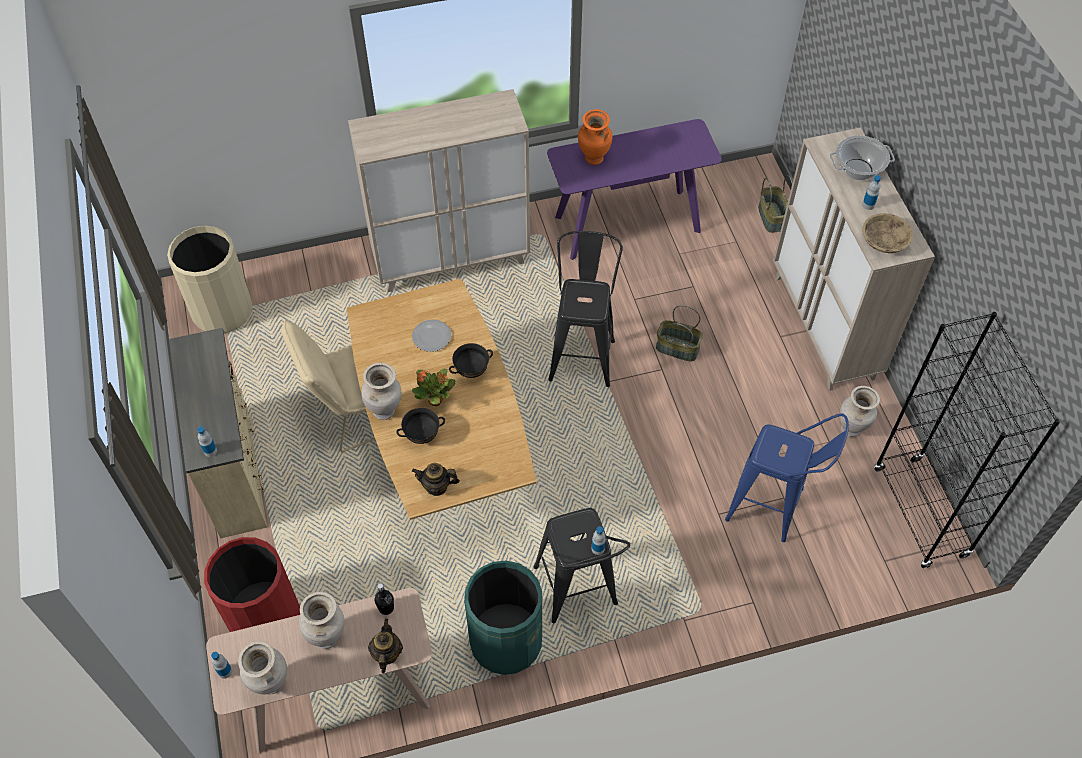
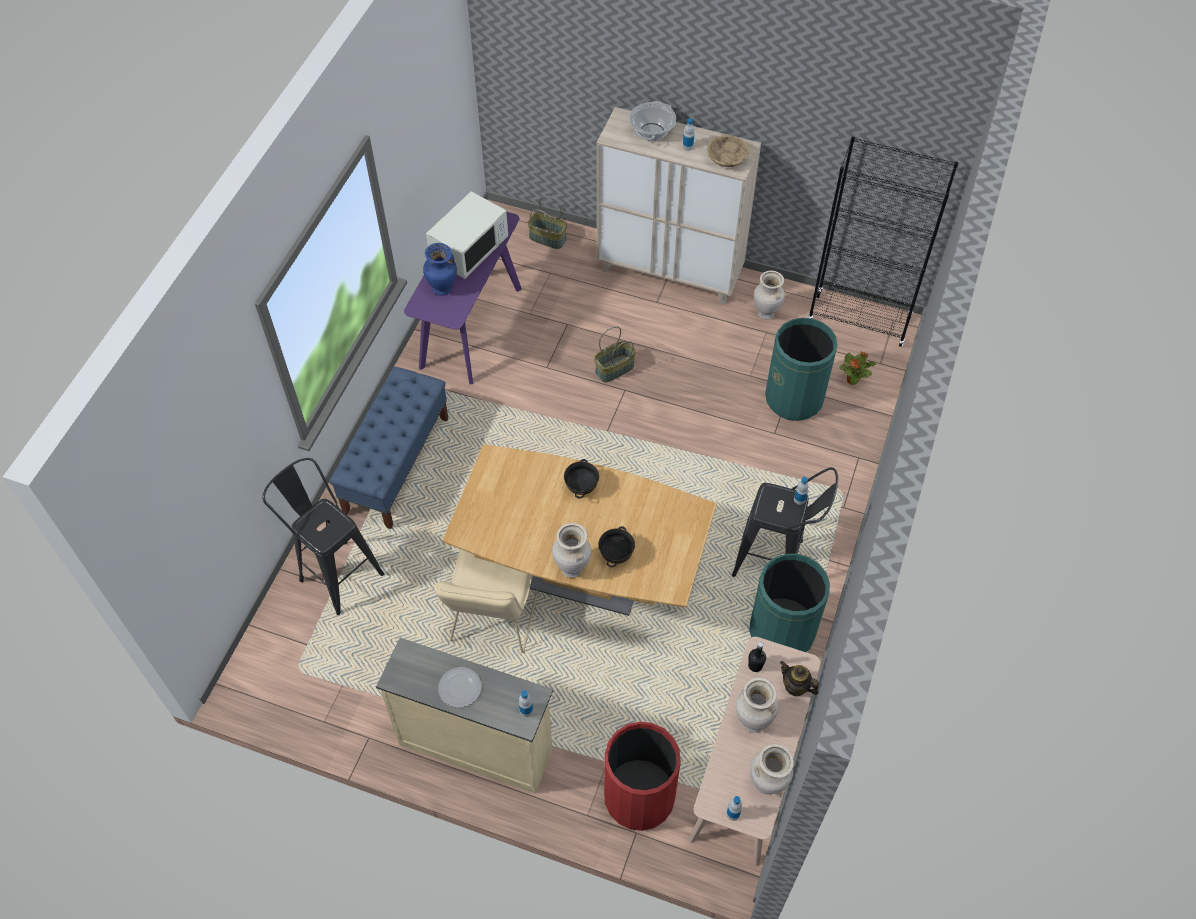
camera: 55 degrees left, 0 degrees up
(222, 311) = (292, 669): beige trash can -> none
(431, 337) = (525, 496): plate -> plate (460, 688)
(436, 400) = (590, 527): potted plant -> potted plant (852, 380)
(437, 487) = (672, 571): teapot -> none
(451, 260) = (397, 465): beige cabinet -> blue bench
(583, 353) = (568, 430): black stool -> black stool (336, 572)
(593, 159) = (442, 290): orange vase -> blue vase
(652, 151) = (469, 249): none -> white microwave
(773, 508) = (794, 398): blue stool -> green trash can

